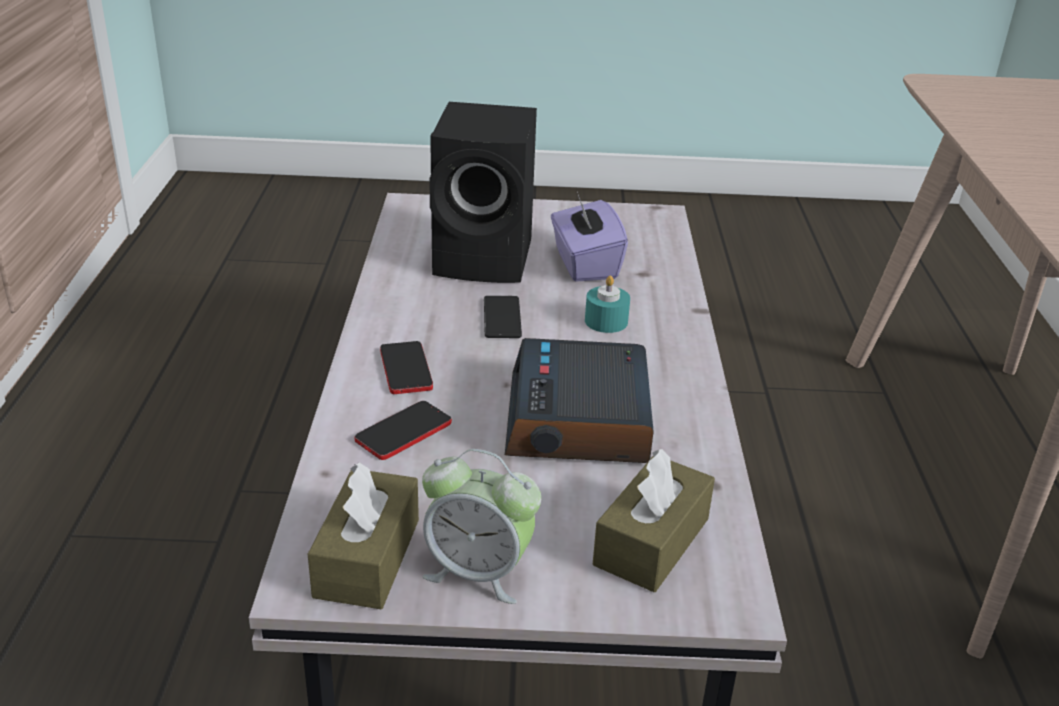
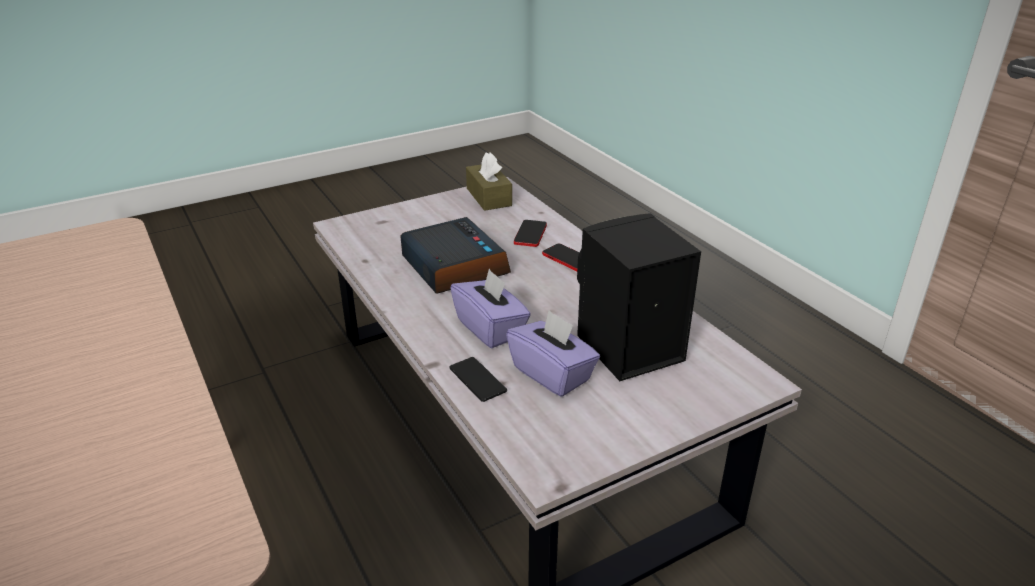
camera: 150 degrees right, 0 degrees up
(478, 572) = (444, 205): alarm clock -> none
(502, 318) = (557, 306): phone -> phone (477, 380)
(606, 321) = (491, 328): turquoise candle -> purple tissue box
(651, 542) = (382, 232): brown tissue box -> none

